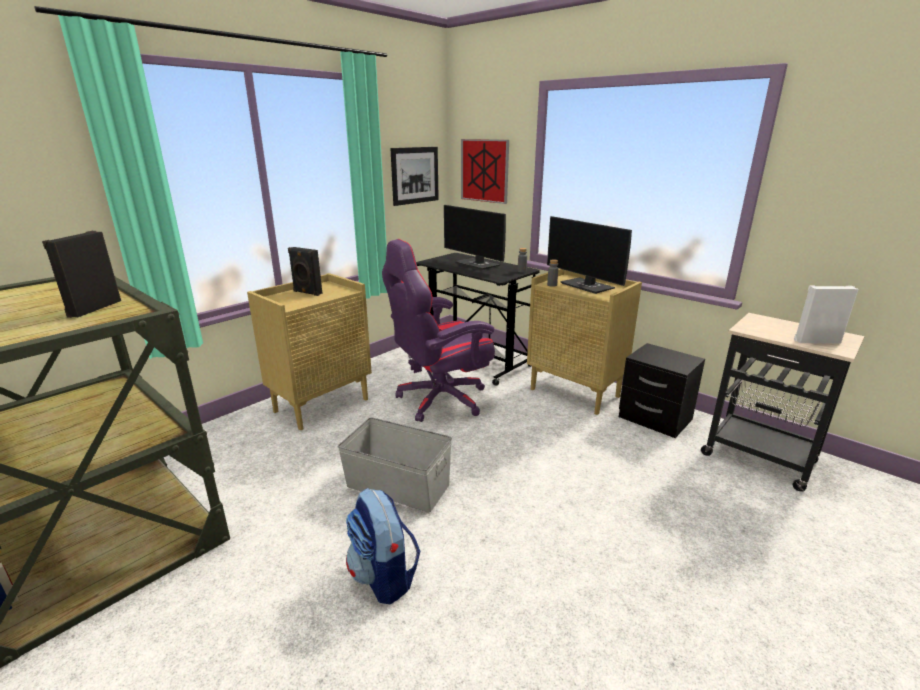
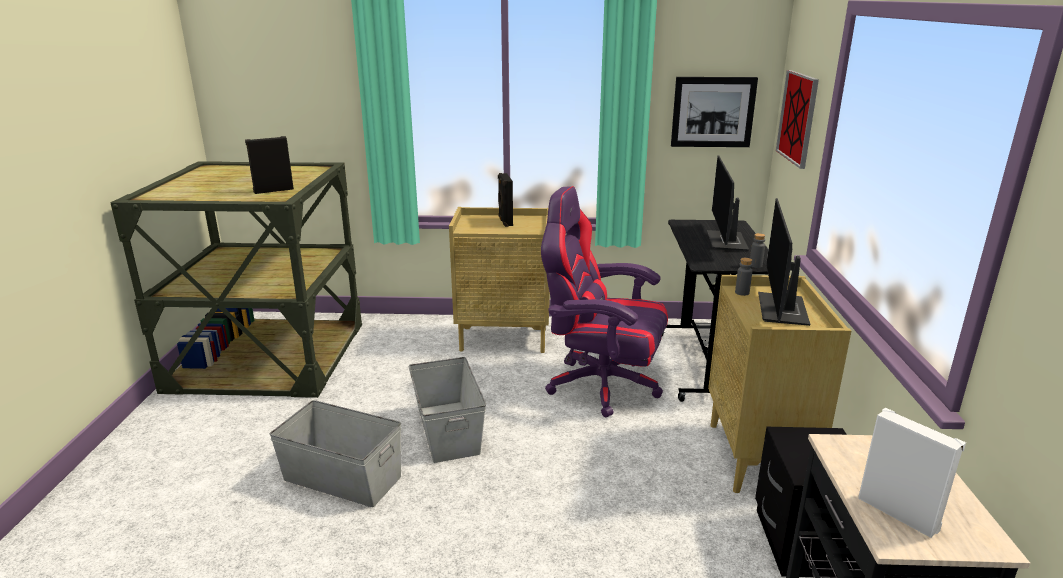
camera: 50 degrees right, 0 degrees up
(384, 576) = (342, 478): backpack -> grey storage box

